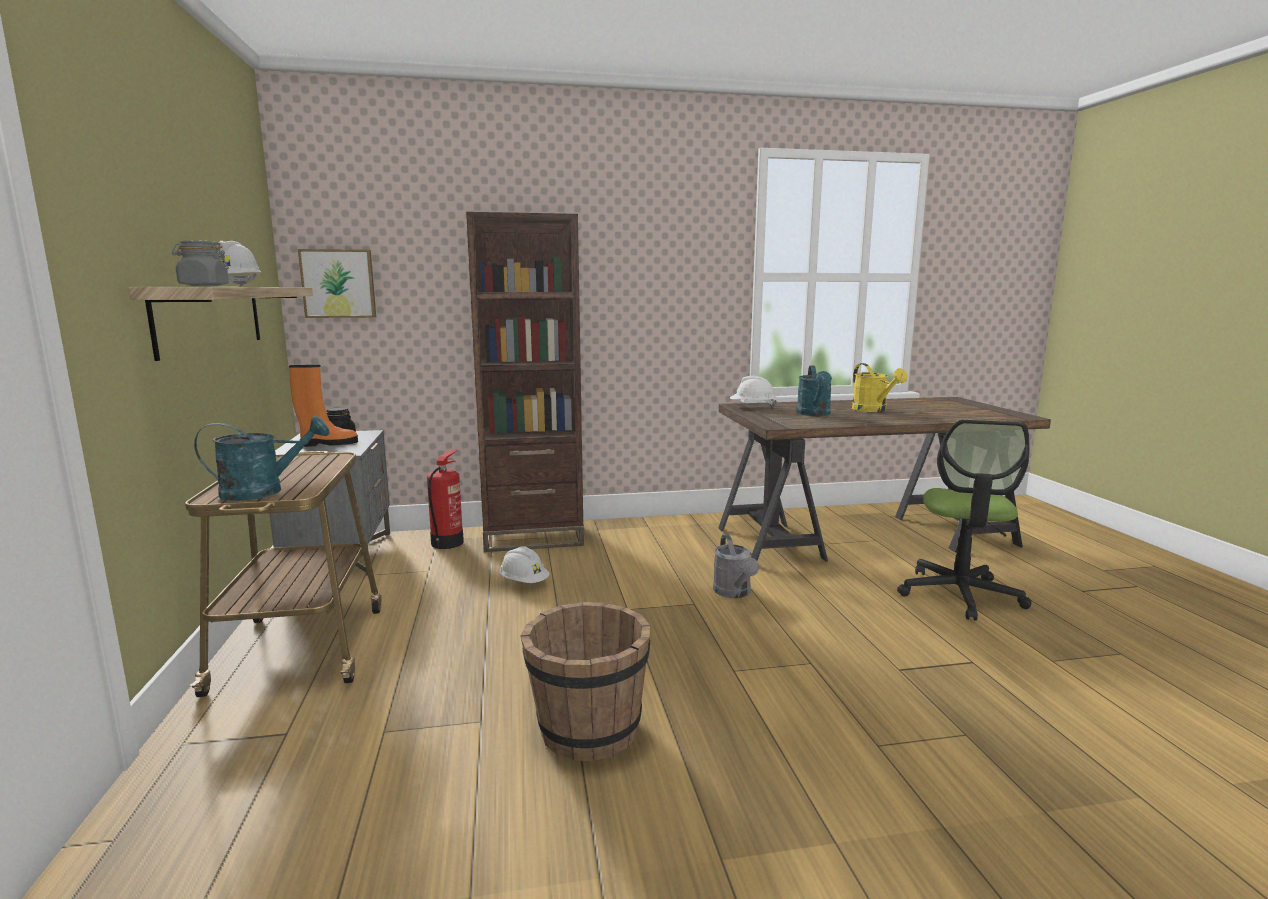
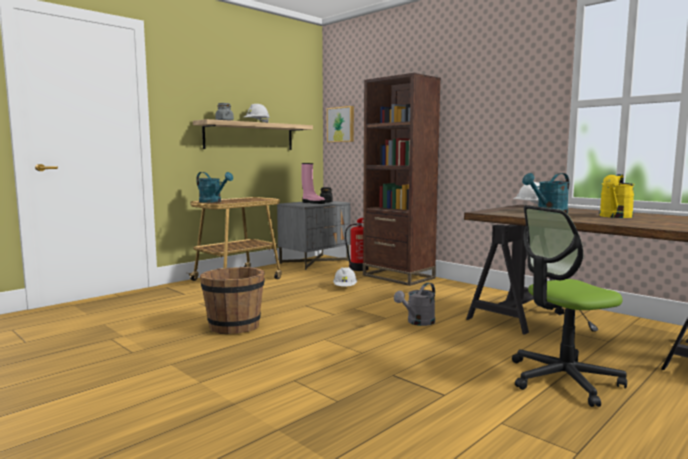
camera: 55 degrees right, 5 degrees down
(328, 443) = (312, 203): orange boot -> pink boot

